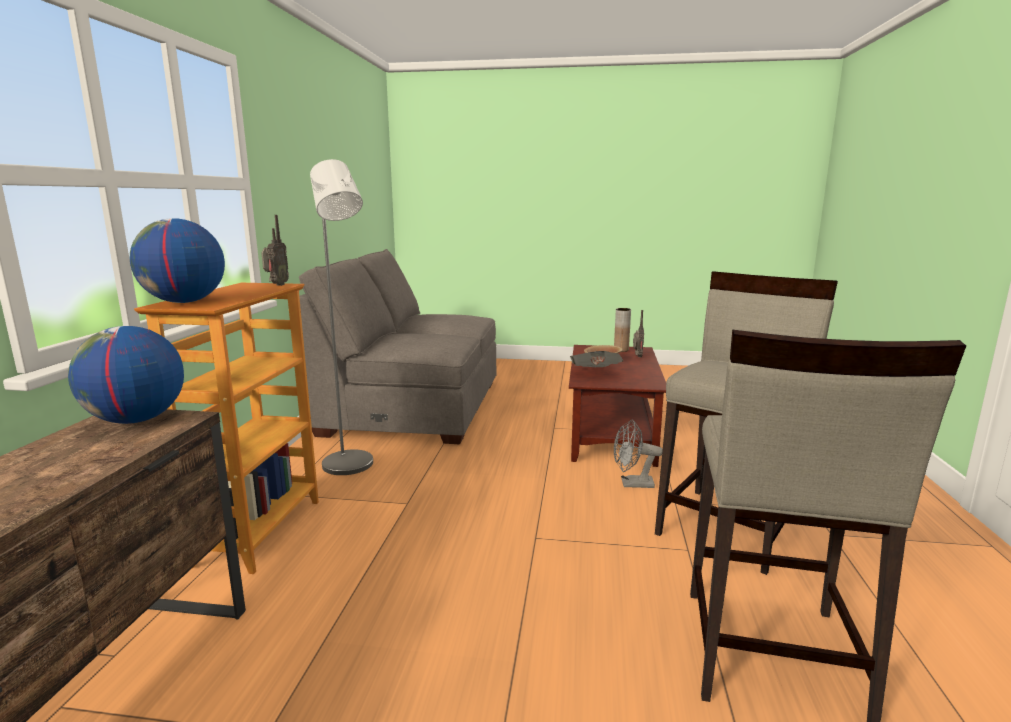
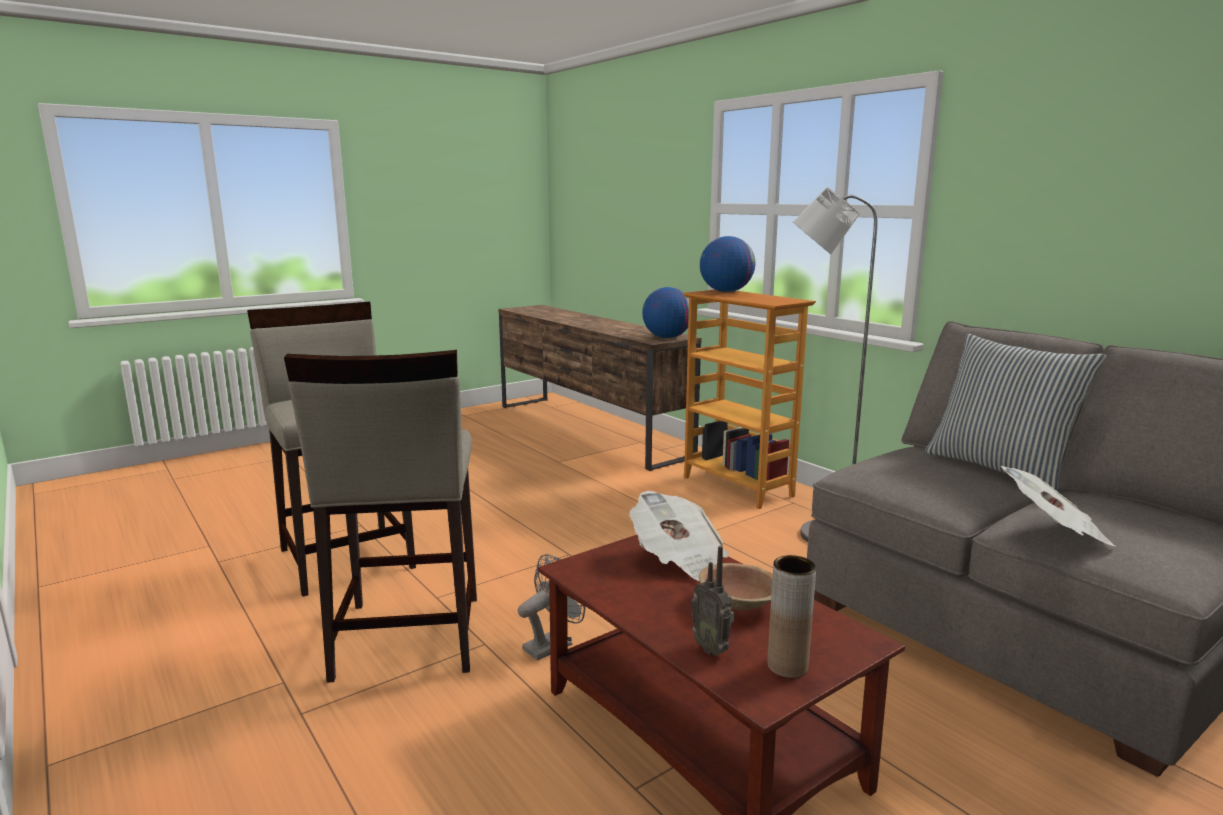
camera: 135 degrees right, 0 degrees up
(276, 285) = (776, 302): radio -> none
(390, 334) = (999, 468): none -> pillow
(471, 322) = (1053, 531): none -> newspaper

